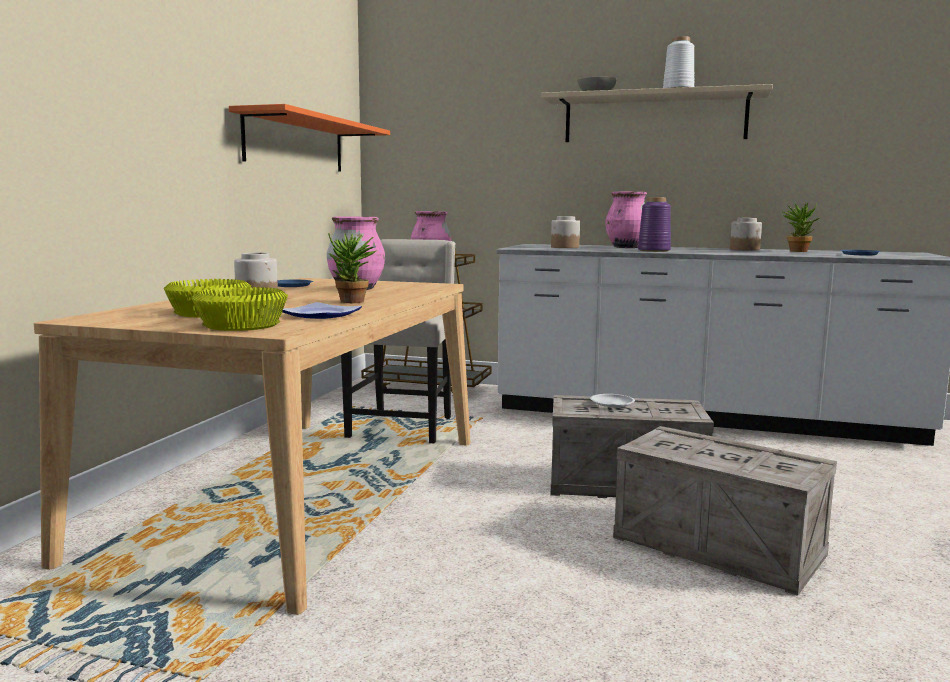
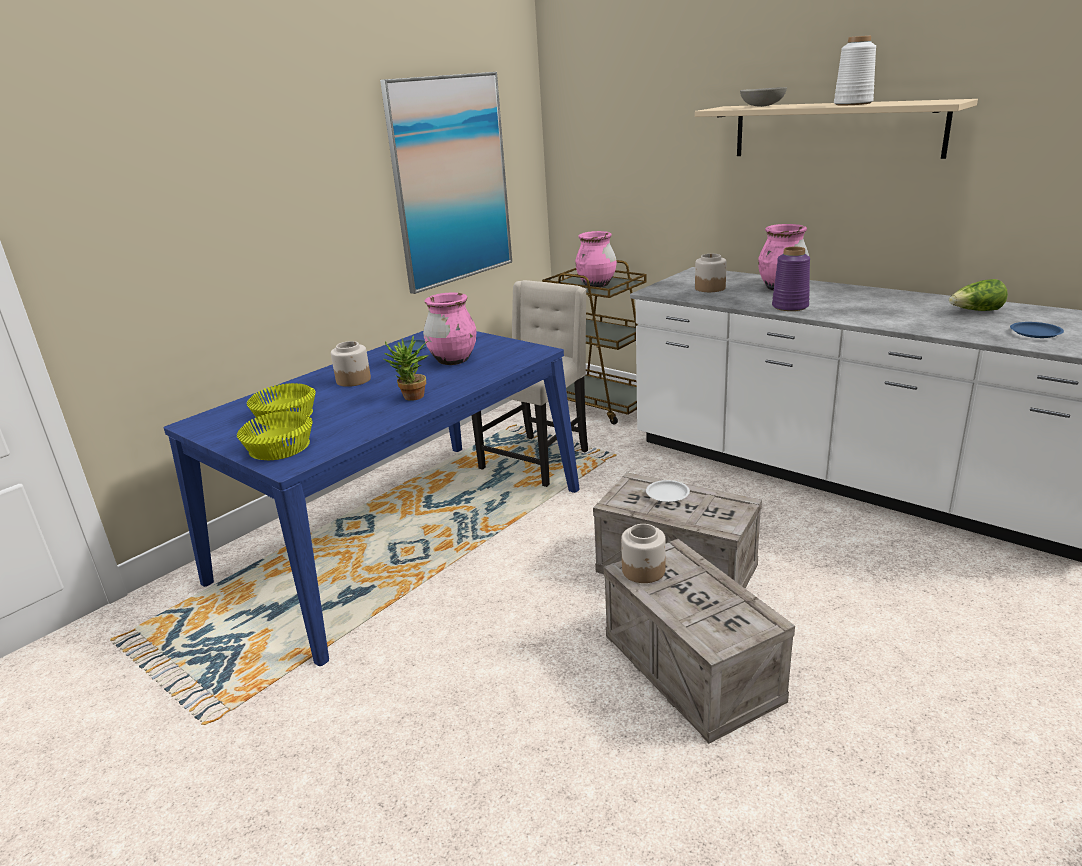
camera: 25 degrees right, 15 degrees up
(296, 143) = (451, 181): orange shelf -> picture
(301, 491) = (404, 533): beige dining table -> blue dining table
(323, 315) = (358, 430): plate -> none
(745, 249) = (919, 300): jar -> jar (644, 571)
(797, 251) = (976, 311): potted plant -> lettuce

